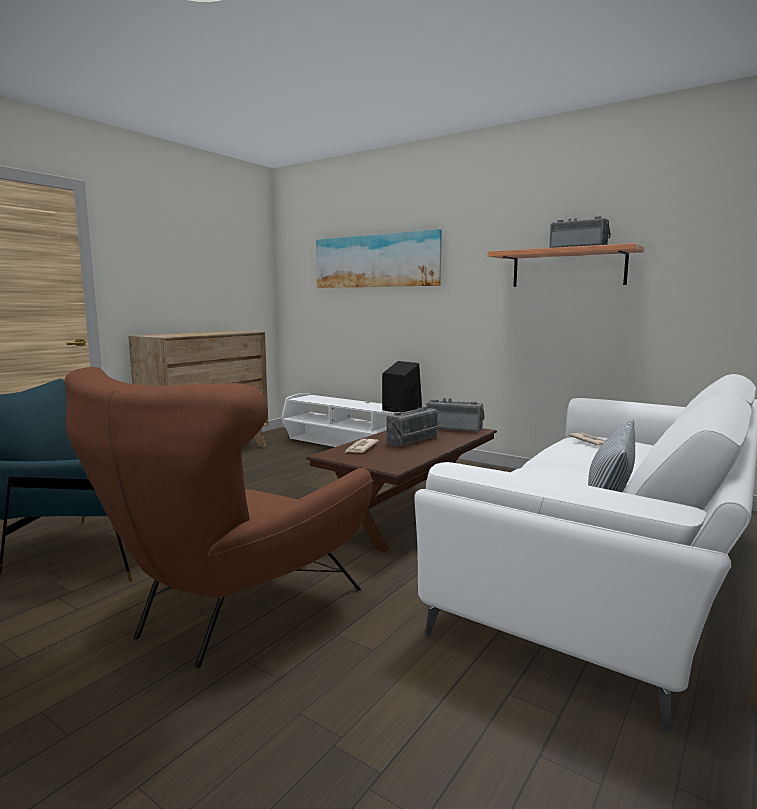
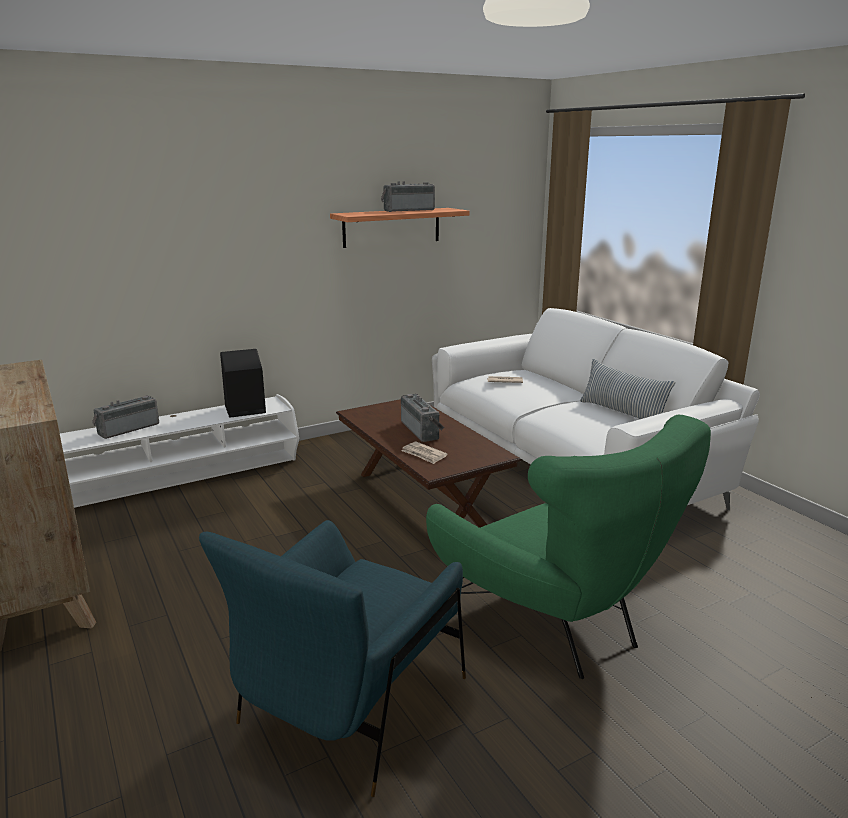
camera: 65 degrees left, 10 degrees up
(227, 612) = (558, 623): brown armchair -> green armchair
(376, 261) = (153, 222): picture -> none
(454, 428) = (392, 407): radio -> radio (128, 428)

